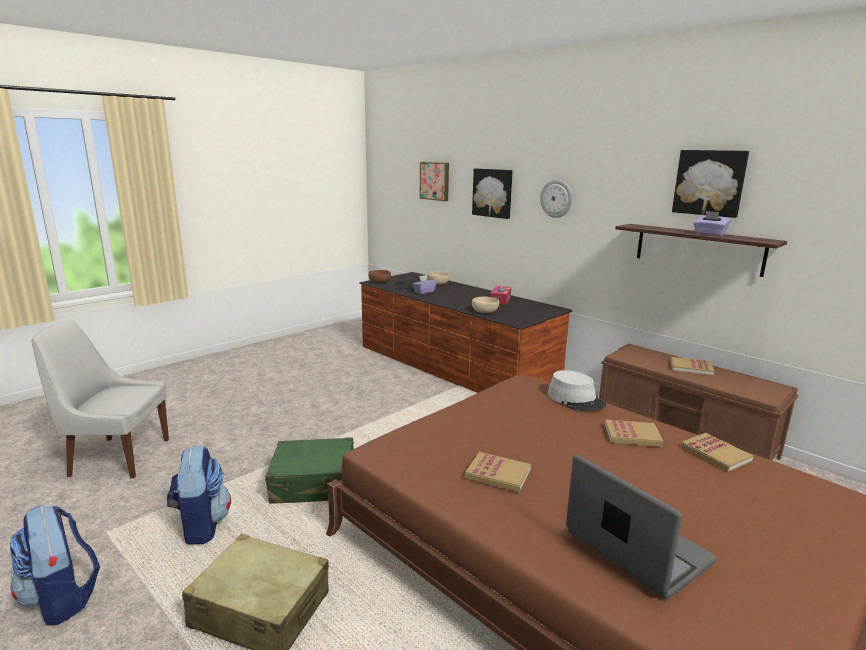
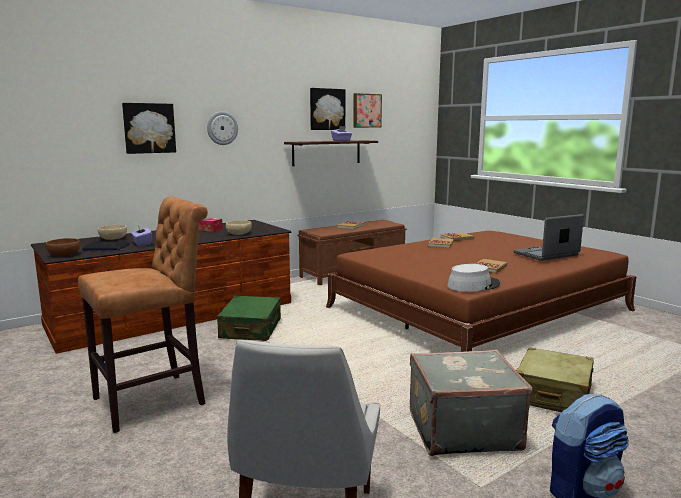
camera: 80 degrees left, 5 degrees down
(201, 525) = (462, 429): backpack -> grey suitcase
(288, 388) = (155, 400): none -> brown stool
(314, 483) = (394, 380): green suitcase -> green suitcase (251, 329)
(435, 181) = (53, 119): picture -> picture (366, 110)
(576, 399) = (389, 248): grey hat -> grey hat (473, 285)

